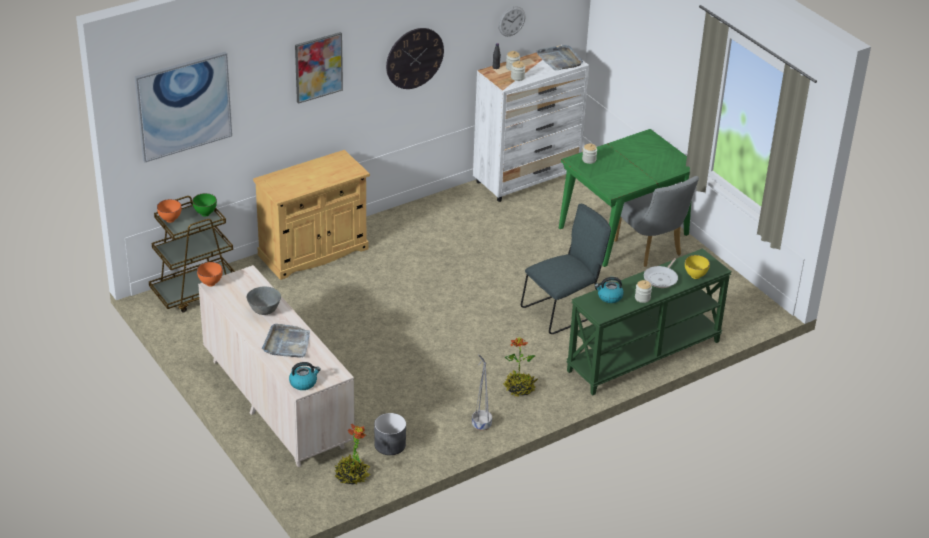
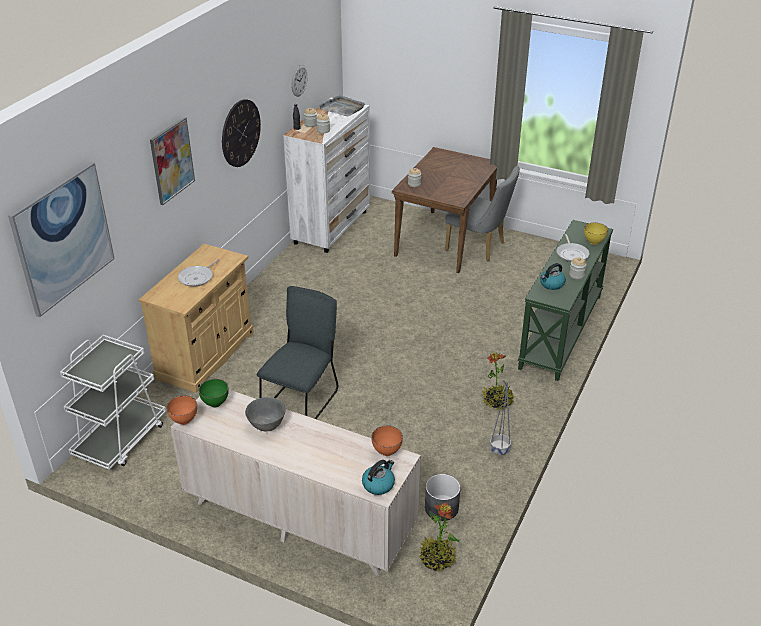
camera: 30 degrees left, 0 degrees up
(170, 220) = (82, 373): orange bowl -> orange bowl (387, 452)
(196, 292) = (121, 439): brown cart -> white cart
(204, 214) = (114, 353): green bowl -> green bowl (215, 404)
(287, 343) = (322, 450): grey tray -> none
(312, 177) = (197, 278): none -> frying pan
(564, 310) = (464, 320): grey chair -> grey chair (302, 399)
(624, 230) = (445, 240): green dining table -> brown dining table

